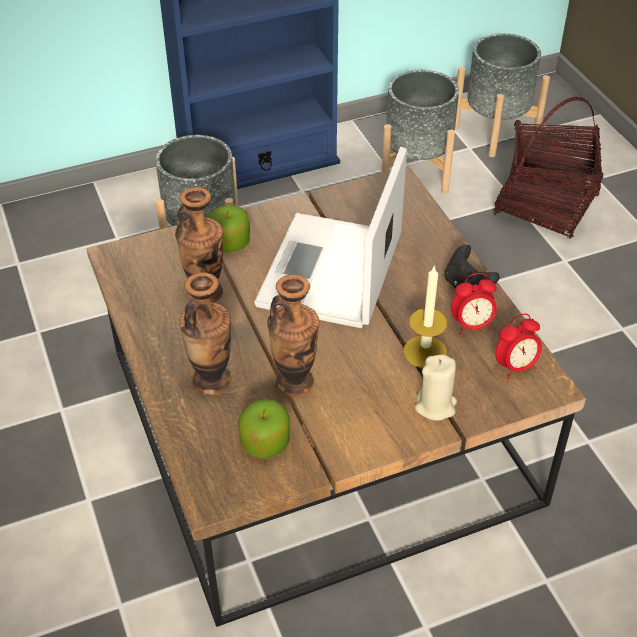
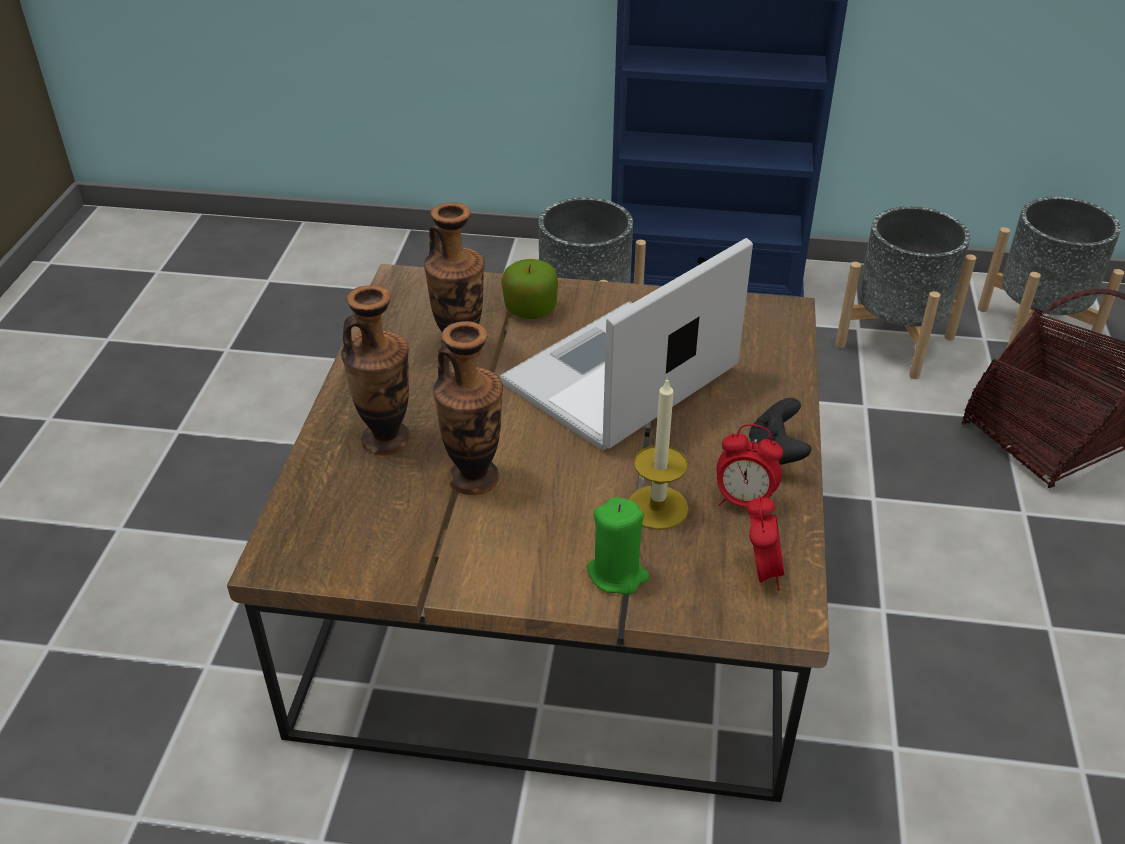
camera: 30 degrees right, 5 degrees down
(265, 443) = (384, 528): apple -> none
(435, 406) = (617, 574): beige candle -> green candle
(515, 367) = (761, 572): alarm clock -> alarm clock turned 90 degrees counterclockwise

